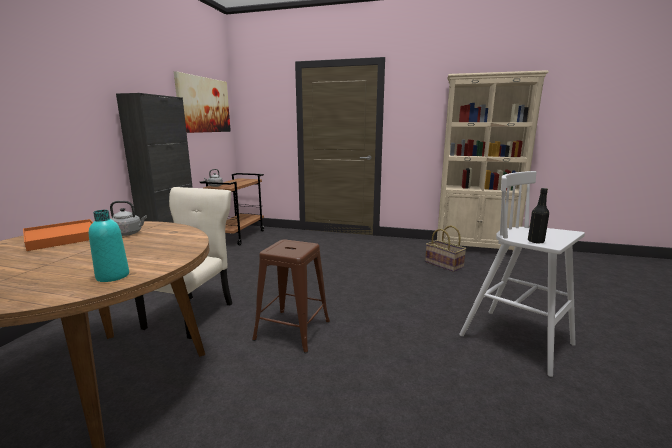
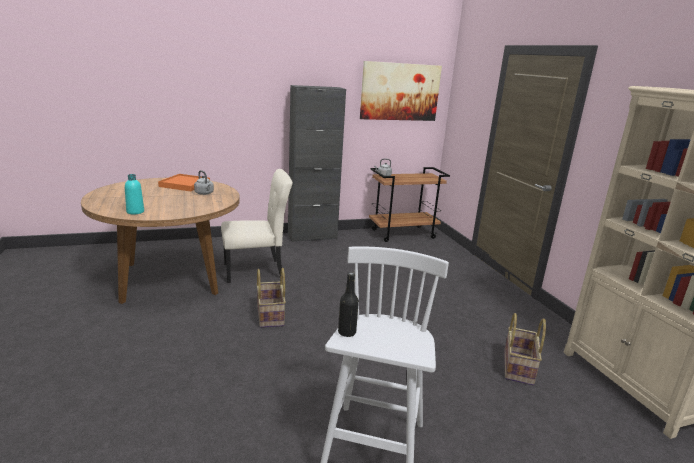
camera: 55 degrees right, 5 degrees up
(292, 330) = (271, 315): brown stool -> basket

